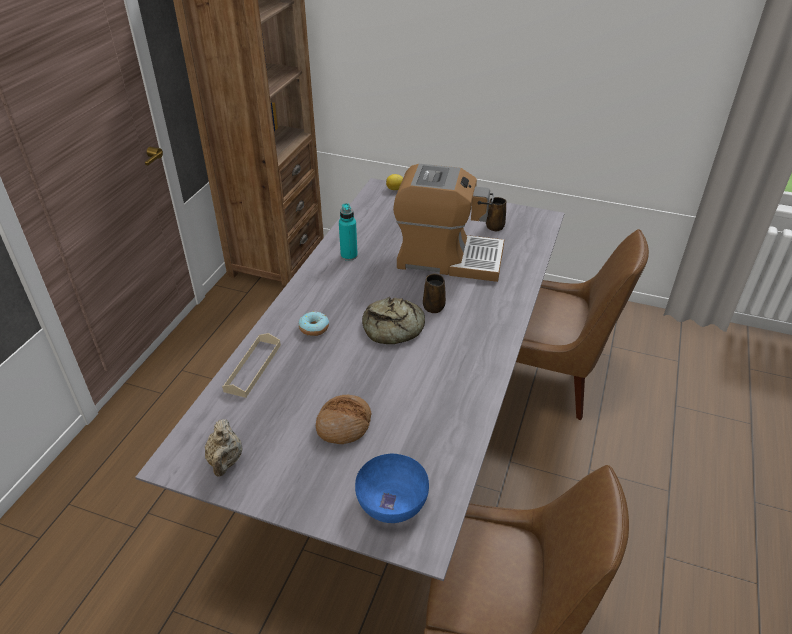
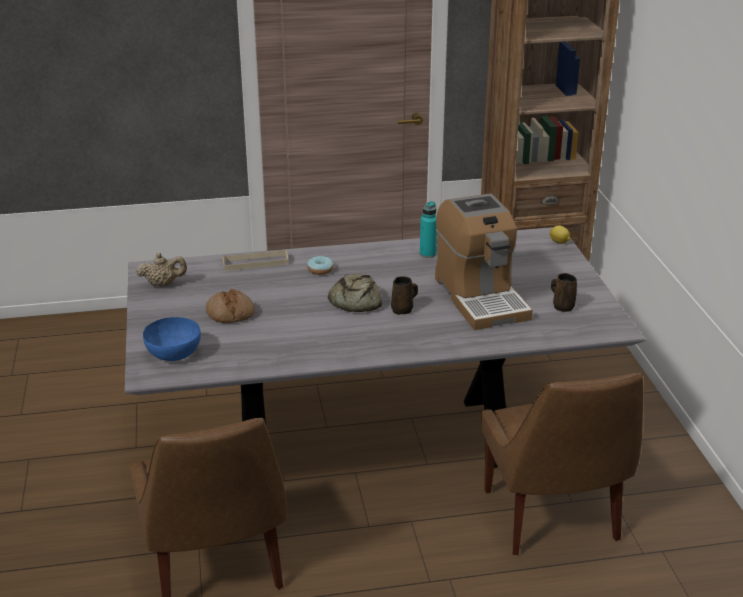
camera: 60 degrees right, 10 degrees down
(225, 461) = (163, 284): beige teapot -> beige teapot turned 150 degrees counterclockwise

